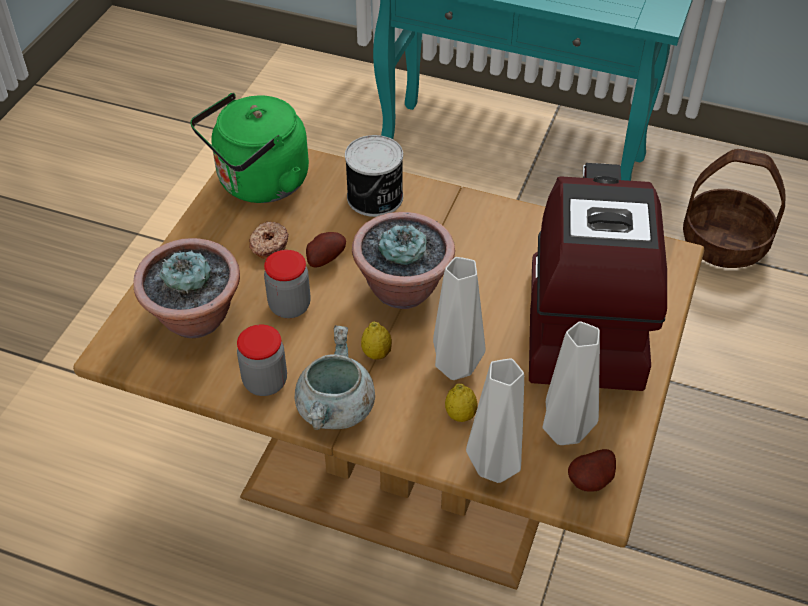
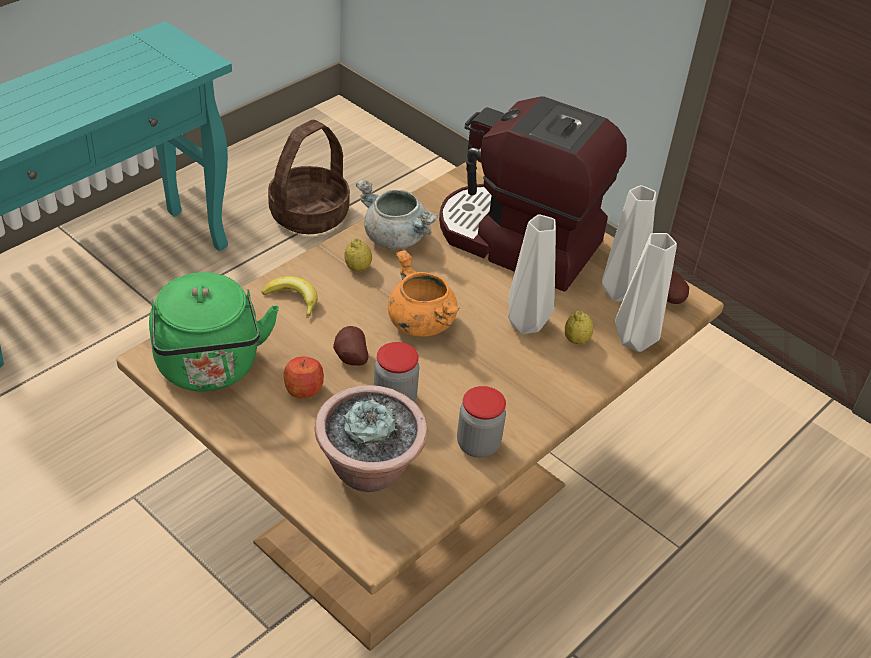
camera: 70 degrees left, 5 degrees down
(268, 245) = (303, 389): donut -> apple
(336, 410) = (534, 409): grey cooking pot -> grey cooking pot (396, 238)
(376, 198) = (293, 299): can -> banana
(376, 353) = (485, 364): lemon -> lemon (357, 268)
(403, 289) = (420, 322): potted plant -> orange cooking pot

